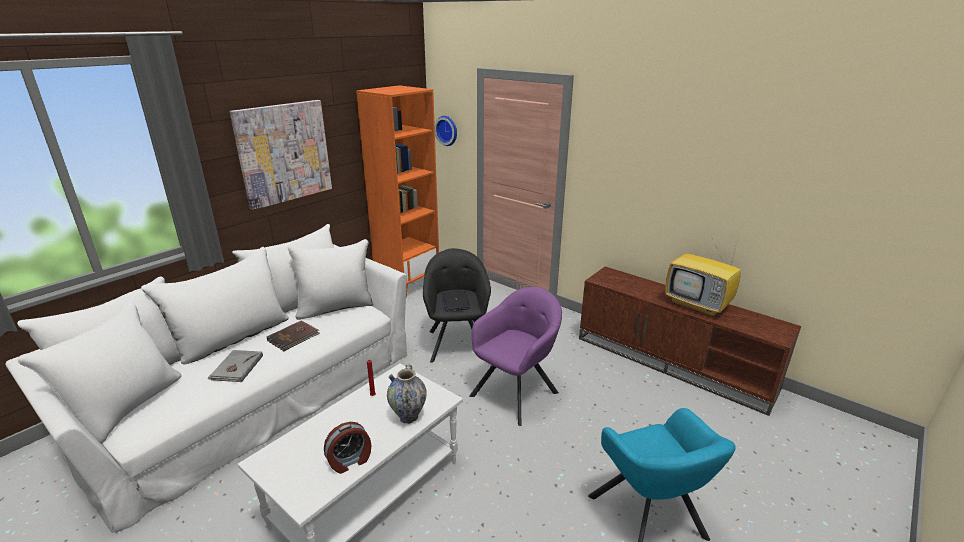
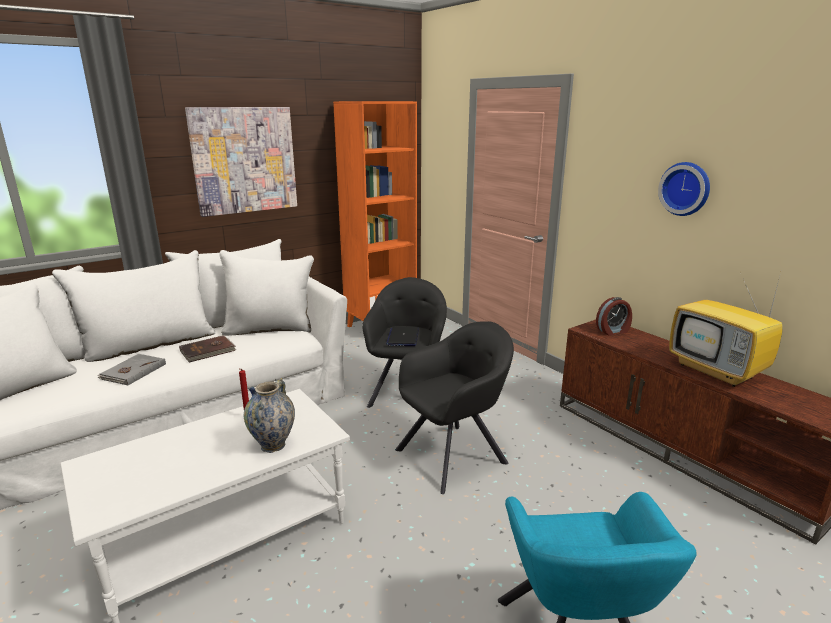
camera: 15 degrees right, 5 degrees down
(350, 461) = (176, 482): alarm clock -> alarm clock (613, 331)
(447, 130) = (439, 155): wall clock -> wall clock (685, 188)
(516, 392) = (454, 454): purple armchair -> black armchair

